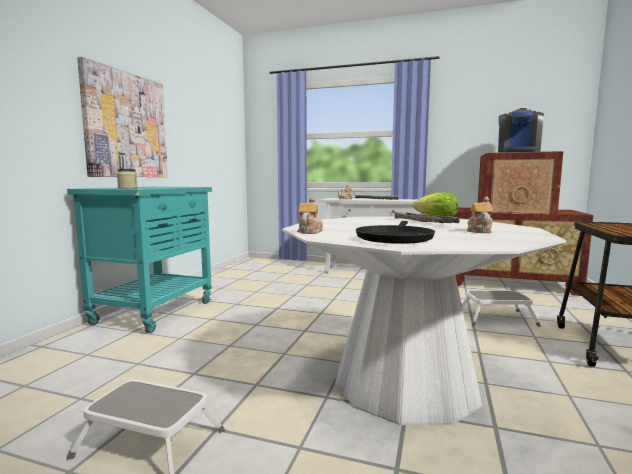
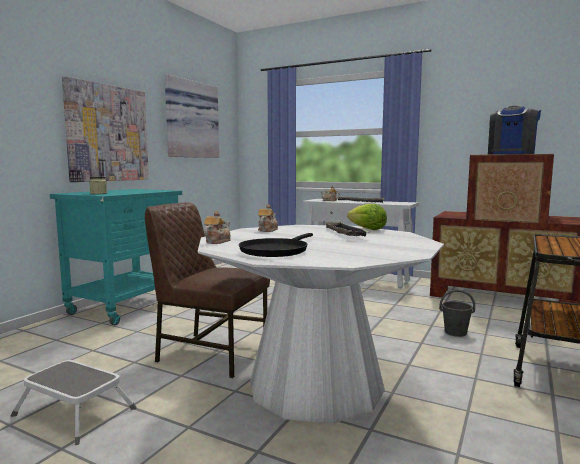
camera: 10 degrees right, 0 degrees up
(204, 118) = (190, 120): none -> picture
(275, 356) = (211, 353): none -> brown chair
(478, 231) = (371, 245): teapot -> teapot (267, 230)
(496, 318) = (455, 332): grey step ladder -> grey bucket

